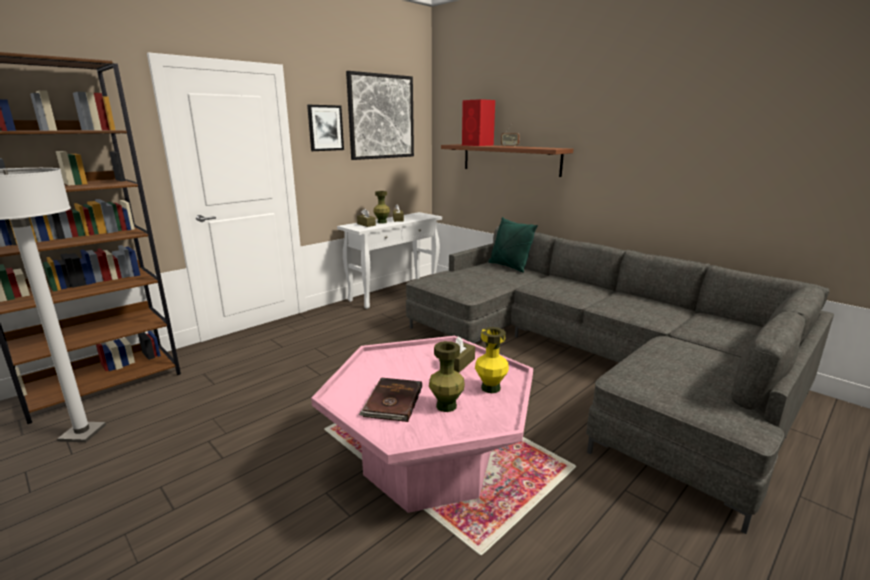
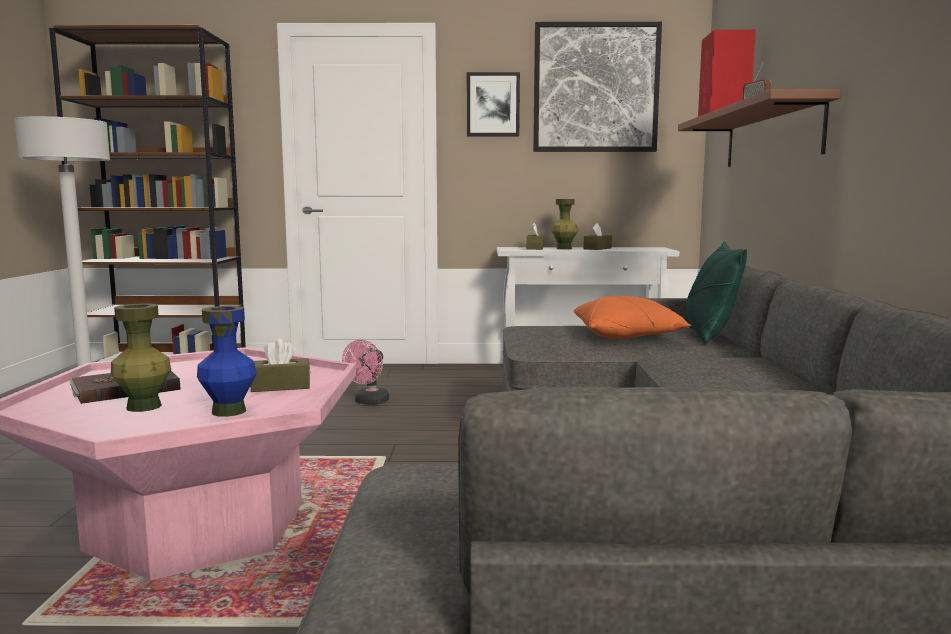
camera: 45 degrees right, 10 degrees down
(330, 352) = (369, 402): none -> pink fan
(485, 275) = (628, 336): none -> orange pillow
(490, 388) = (228, 411): yellow vase -> blue vase

